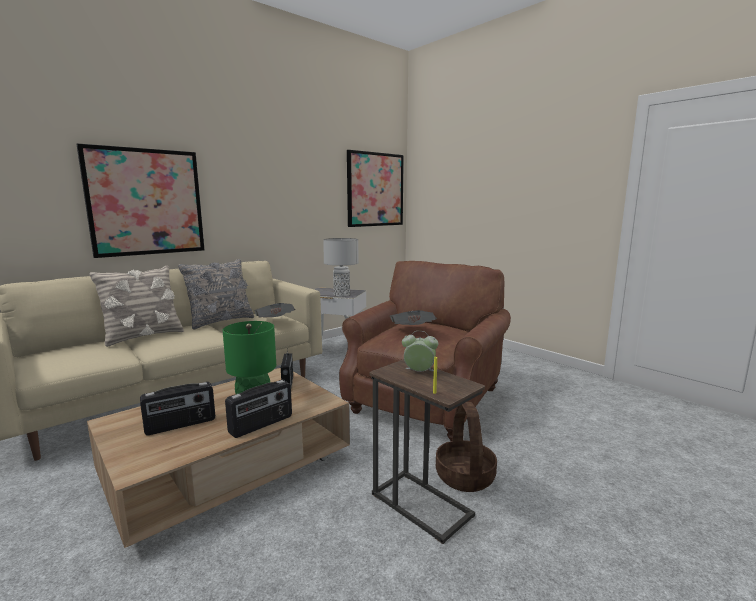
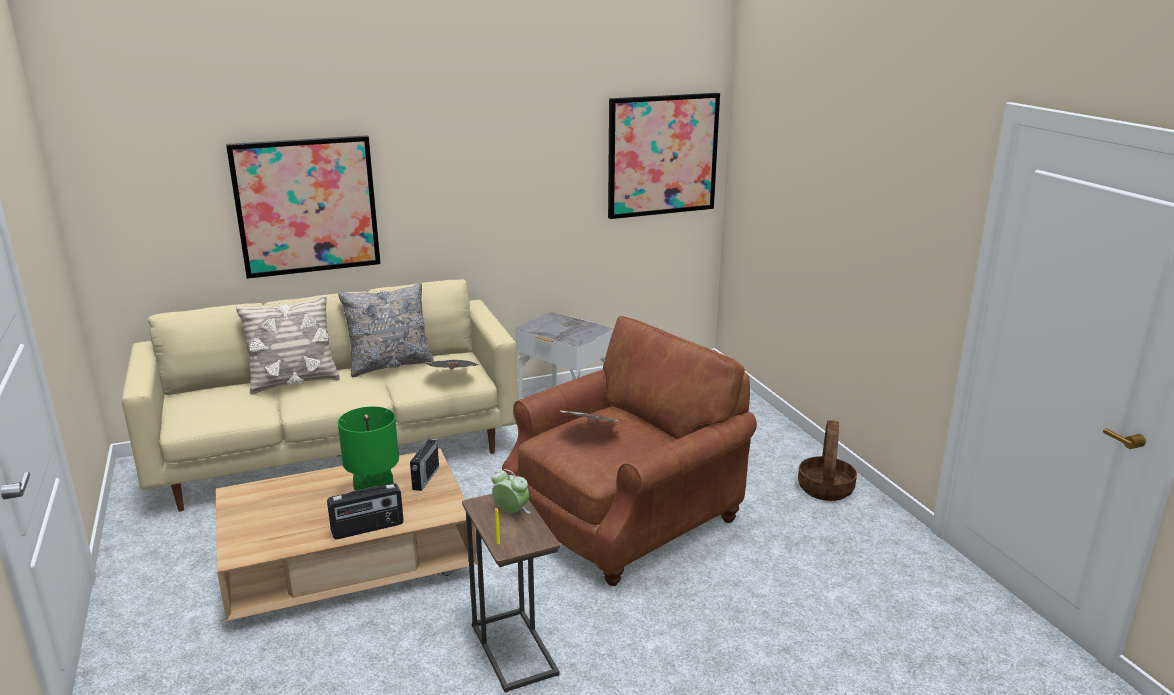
camera: 20 degrees right, 10 degrees up
(181, 425) = (294, 512): radio -> none
(342, 294) = (569, 336): white table lamp -> none
(464, 476) = (586, 630): basket -> basket (825, 488)

